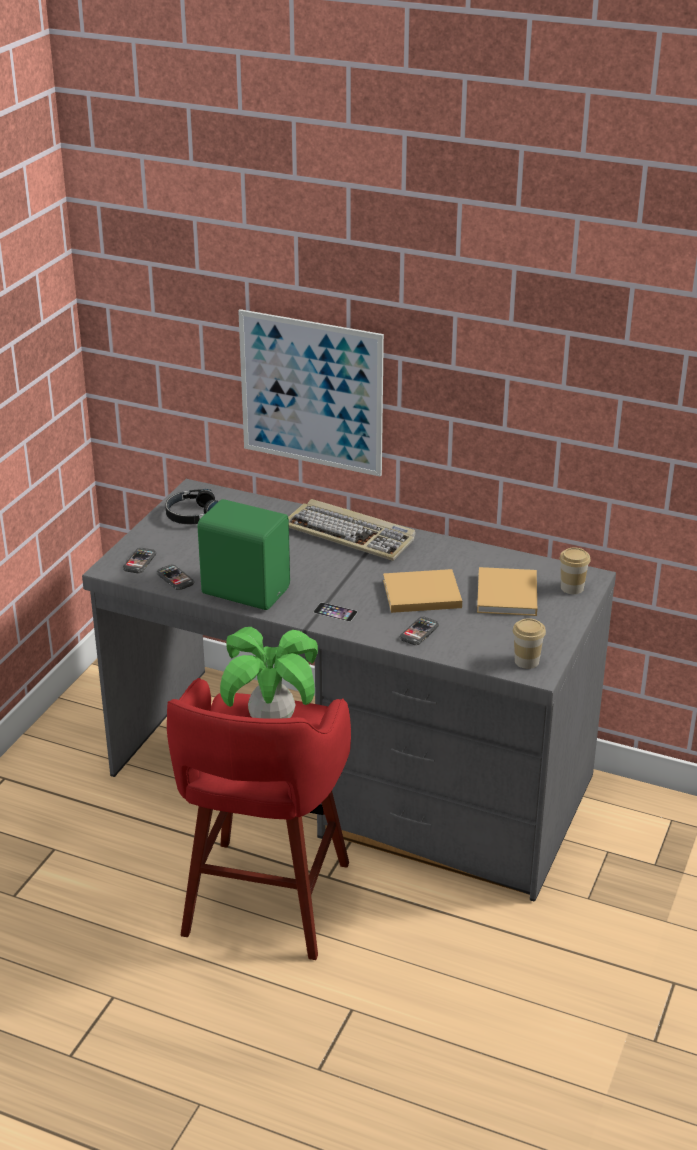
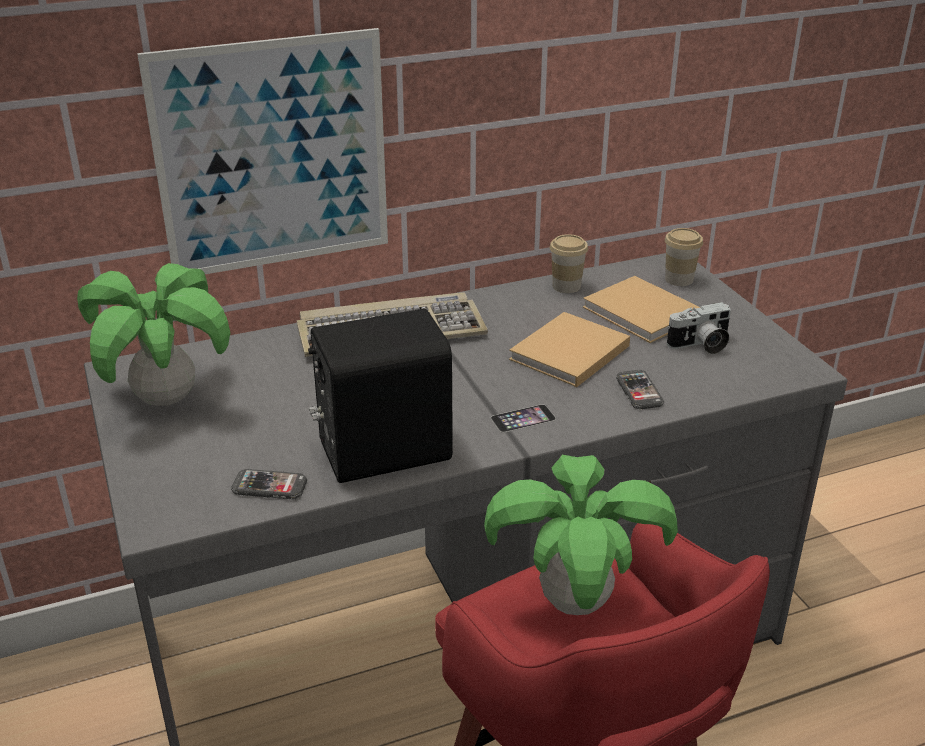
camera: 45 degrees left, 0 degrees up
(139, 562) = (184, 492): phone -> none
(193, 515) = (165, 399): black headphones -> potted plant
(245, 590) = (381, 450): green speaker -> black speaker
(503, 629) = (700, 345): none -> camera
(526, 661) = (776, 363): cup -> cup (566, 286)

